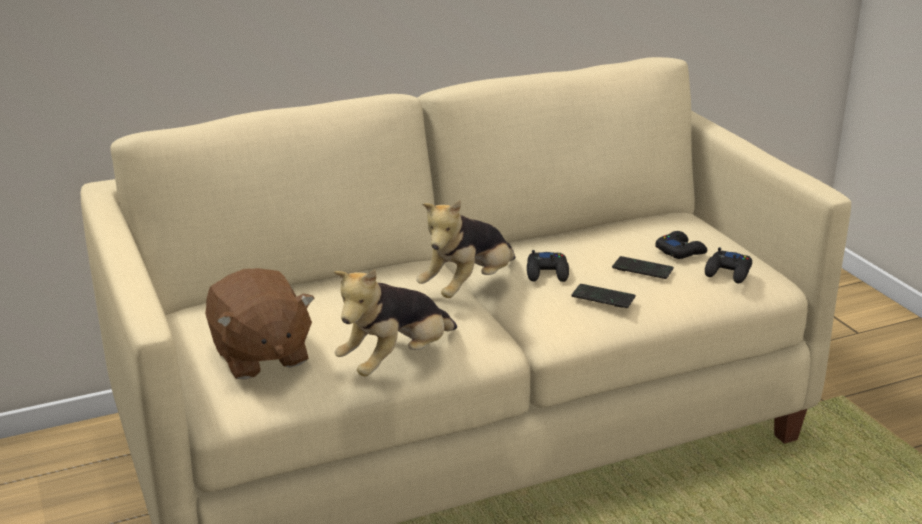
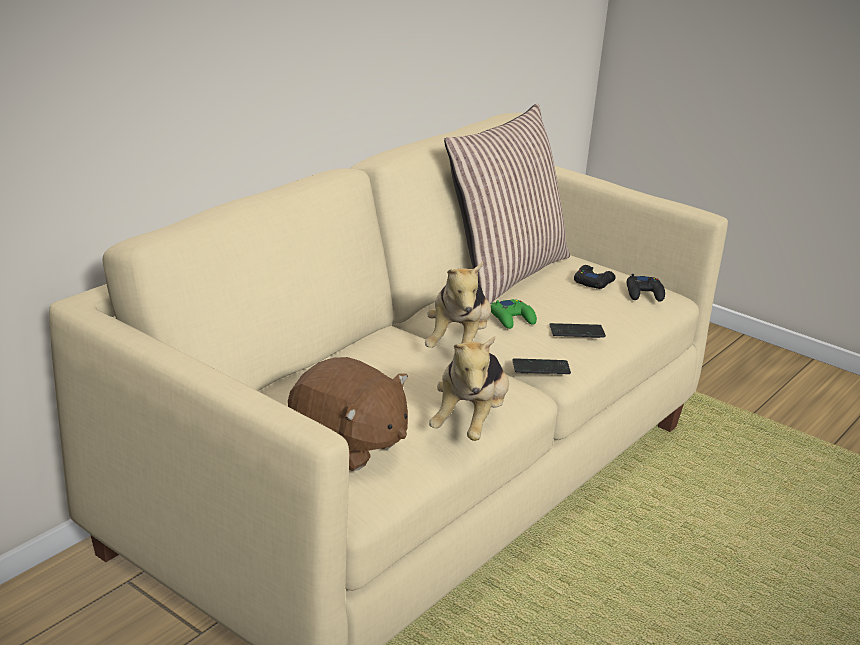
camera: 30 degrees left, 0 degrees up
(547, 273) = (512, 319): black game controller -> green game controller
(595, 227) = (504, 273): none -> pillow
(642, 269) = (581, 302): phone -> phone (541, 368)

